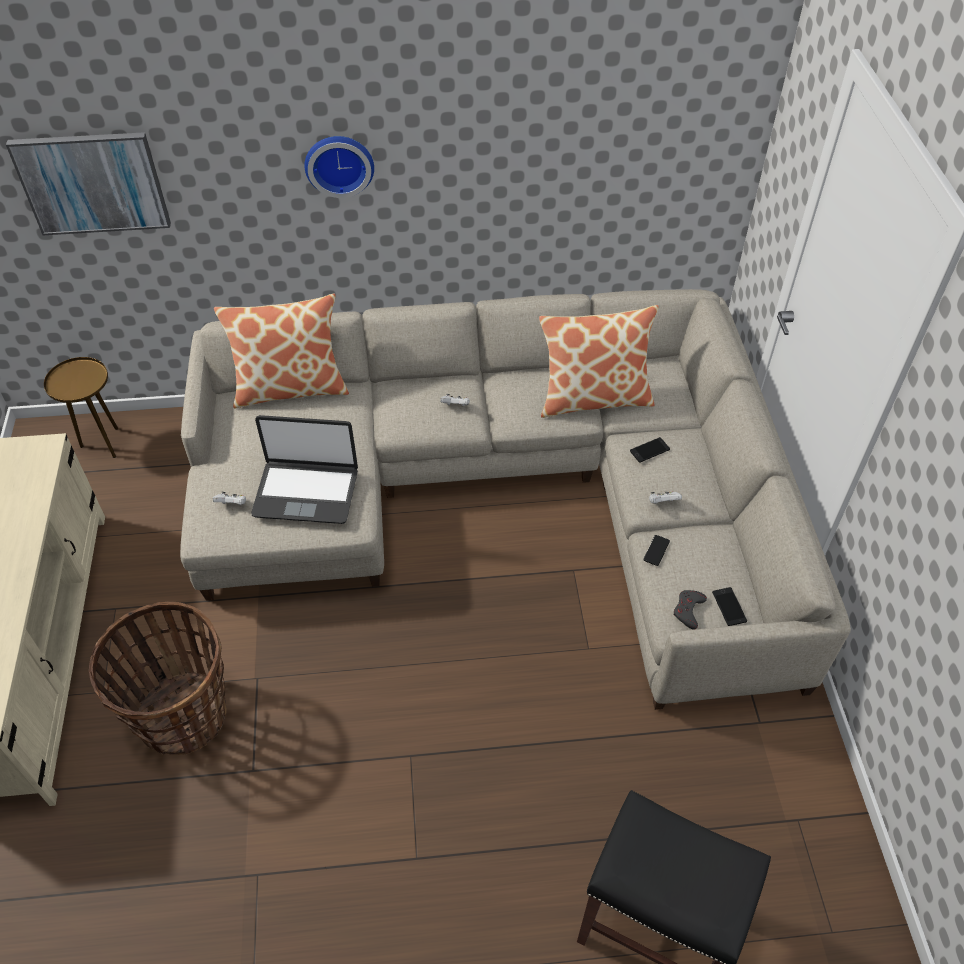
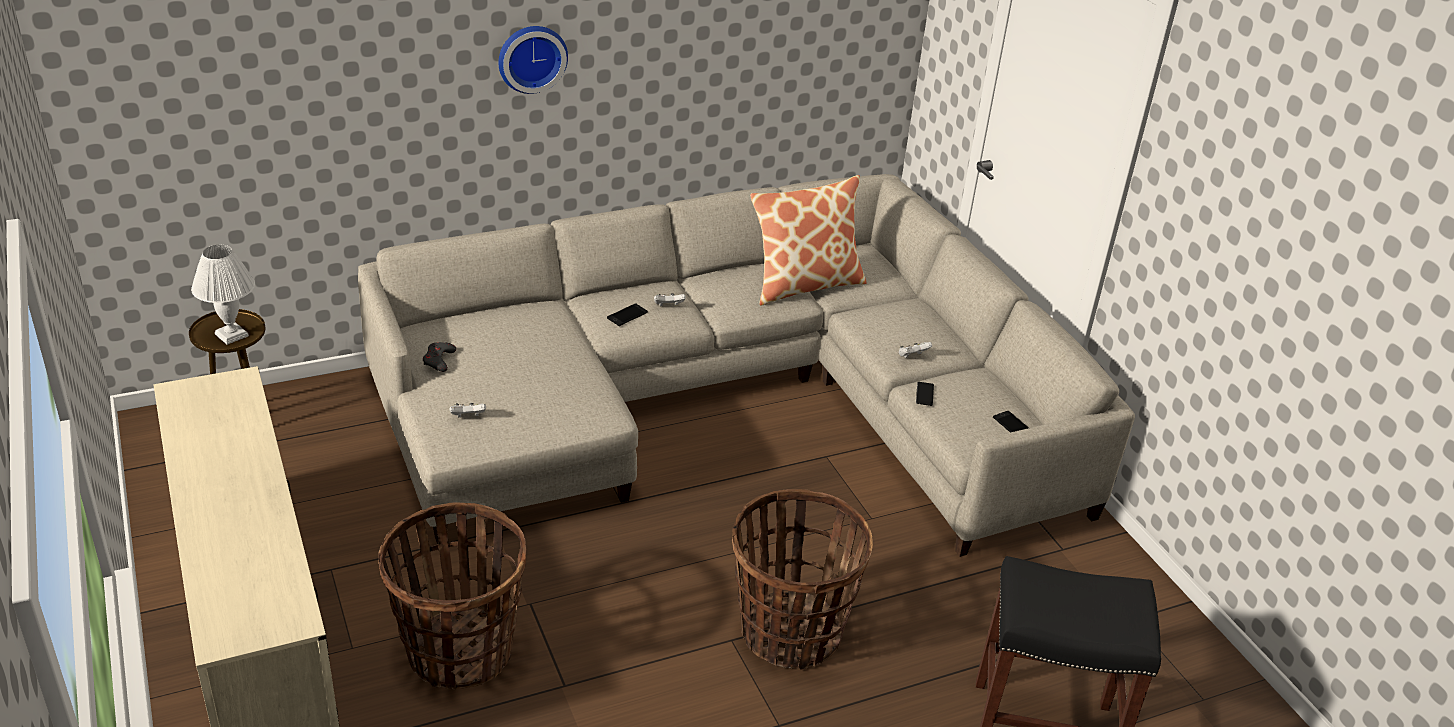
camera: 20 degrees left, 15 degrees down
(78, 384) = (232, 335): none -> white table lamp
(92, 183) = (270, 90): picture -> none
(290, 388) = (482, 312): pillow -> none
(306, 492) = (546, 394): laptop -> none
(464, 760) = (789, 633): none -> basket
(649, 450) = (880, 317): phone -> phone (627, 315)
(688, 610) = (977, 434): grey game controller -> grey game controller (439, 360)

